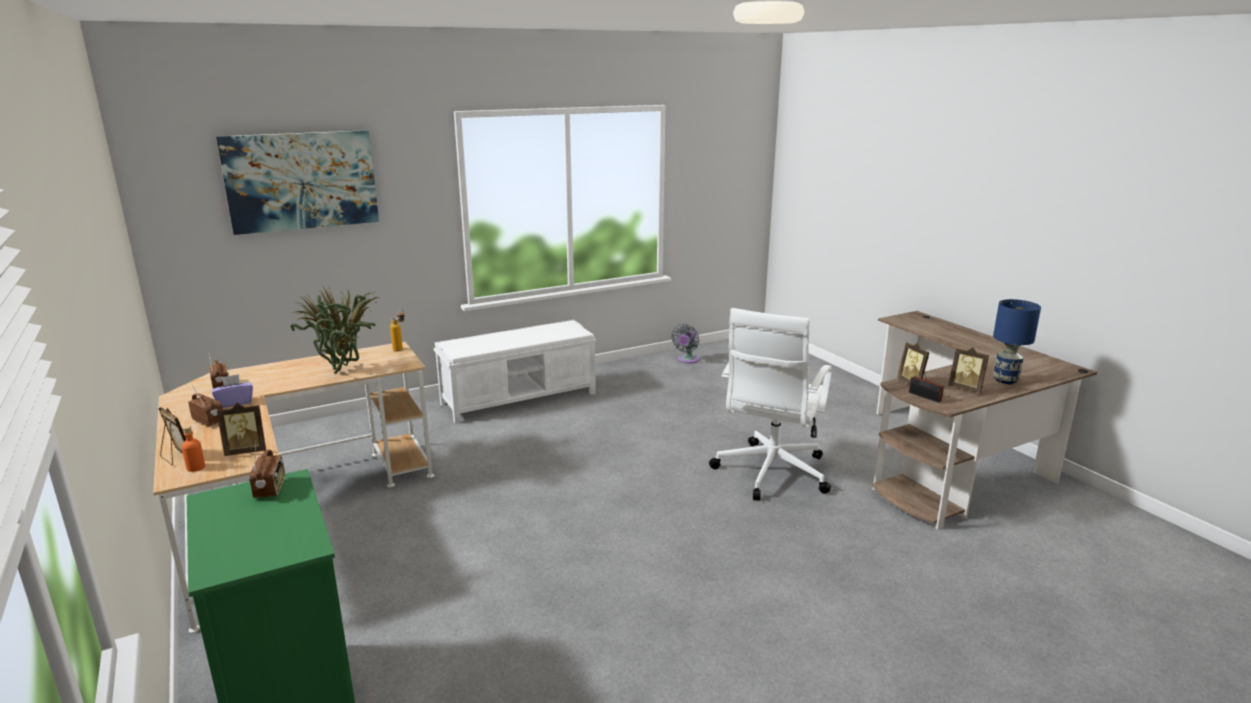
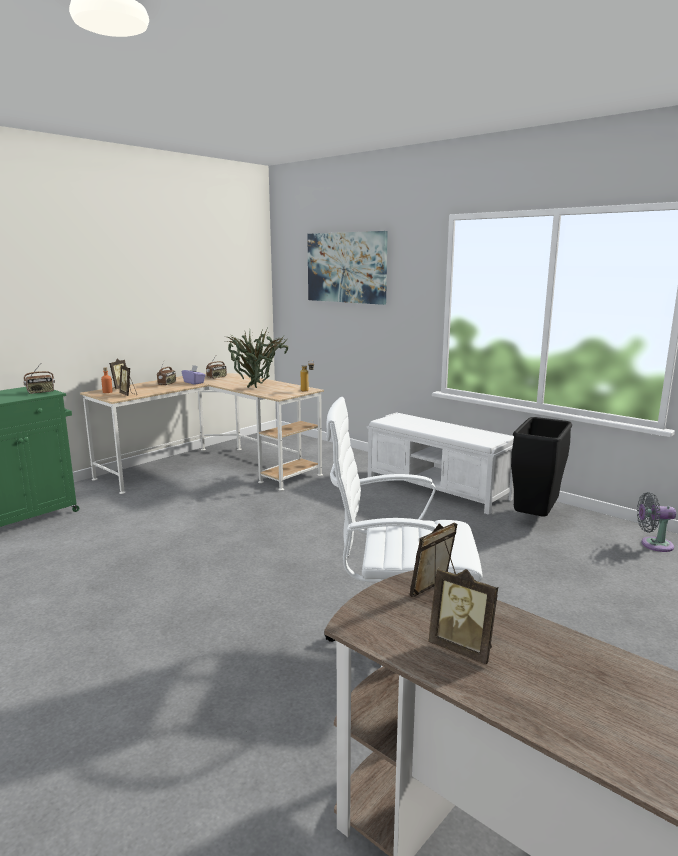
camera: 70 degrees right, 5 degrees down
(617, 381) = (534, 518): none -> black trash can
(926, 397) = (384, 607): radio -> none
(966, 388) = (463, 648): picture frame -> picture frame turned 75 degrees counterclockwise
(1006, 380) = (564, 704): blue table lamp -> none

